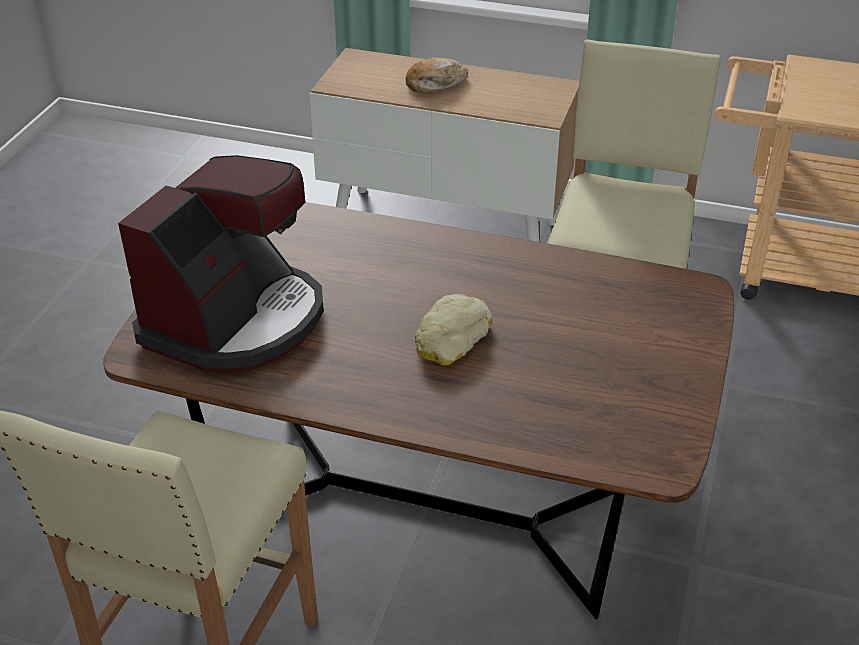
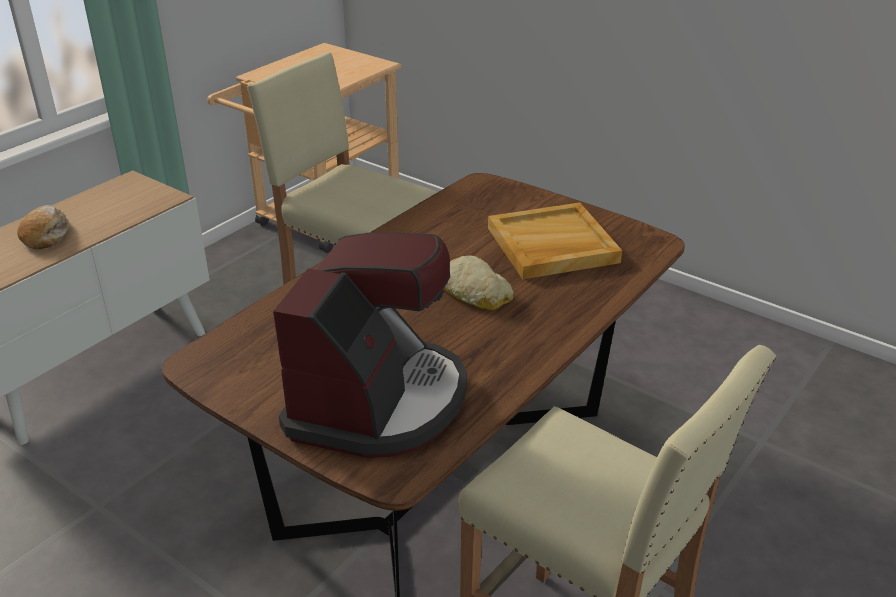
camera: 70 degrees left, 5 degrees down
(236, 320) = (378, 401): coffee machine -> coffee machine turned 60 degrees clockwise
(588, 375) = (551, 245): none -> beige tray

